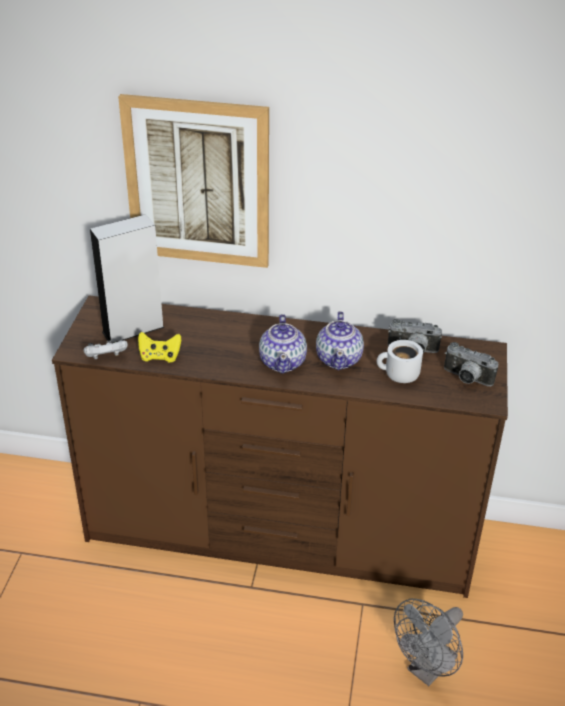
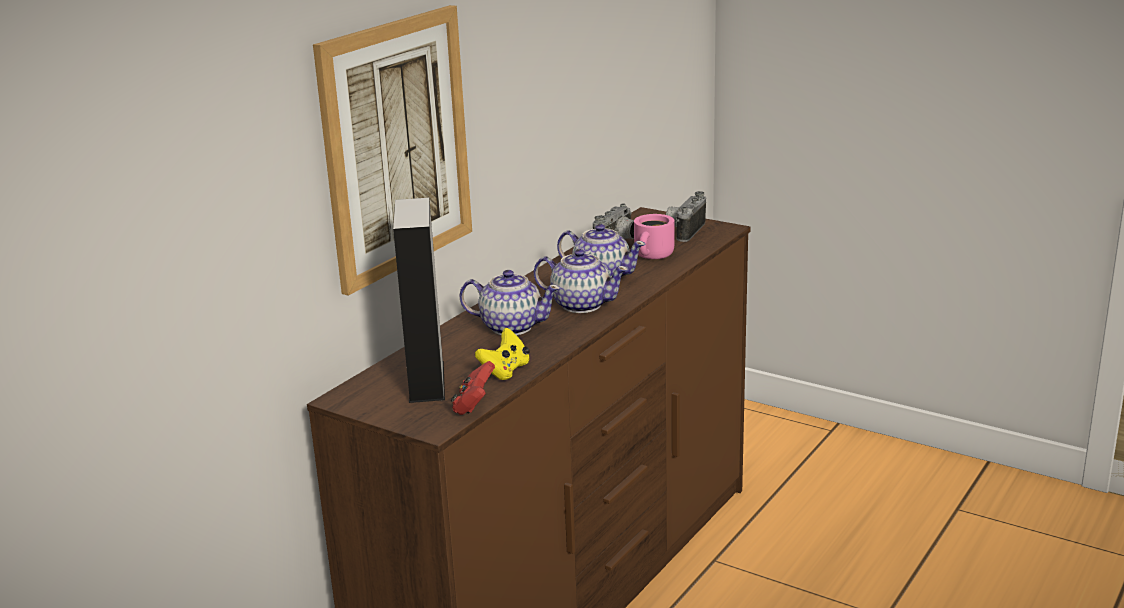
camera: 65 degrees left, 15 degrees down
(106, 358) = (474, 405): white game controller -> red game controller
(229, 340) = (511, 327): none -> teapot
(399, 375) = (654, 256): white mug -> pink mug
(427, 670) = (821, 541): grey fan -> none
(466, 379) = (684, 231): camera -> camera turned 150 degrees clockwise

